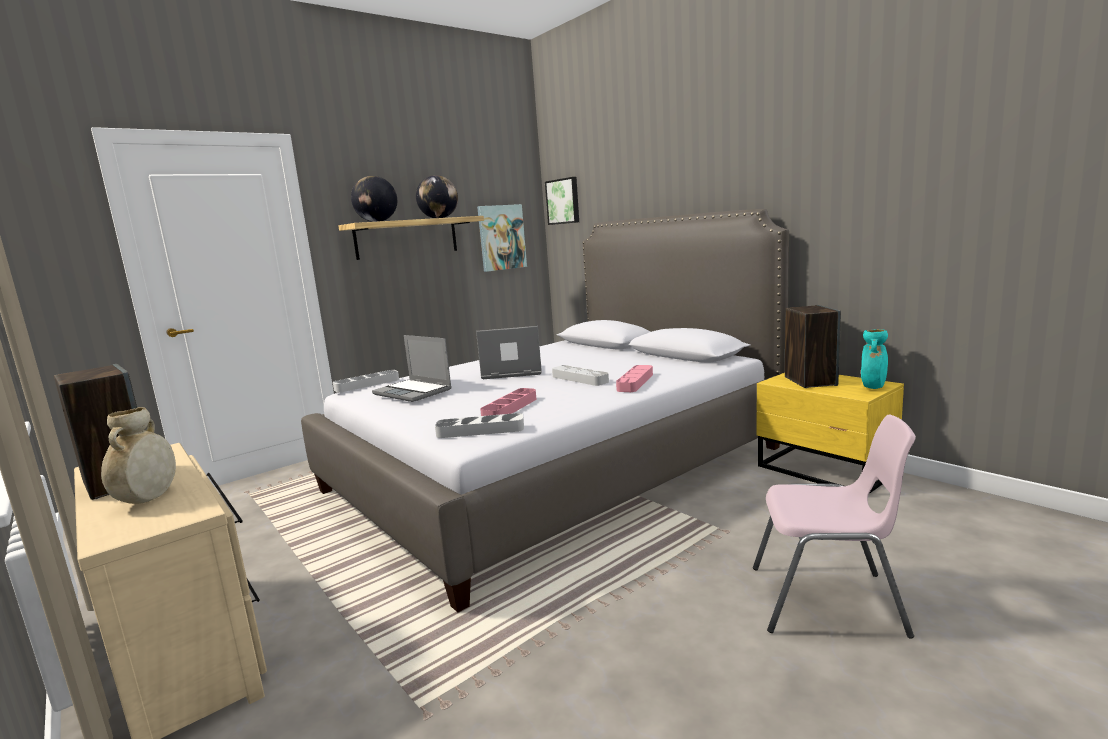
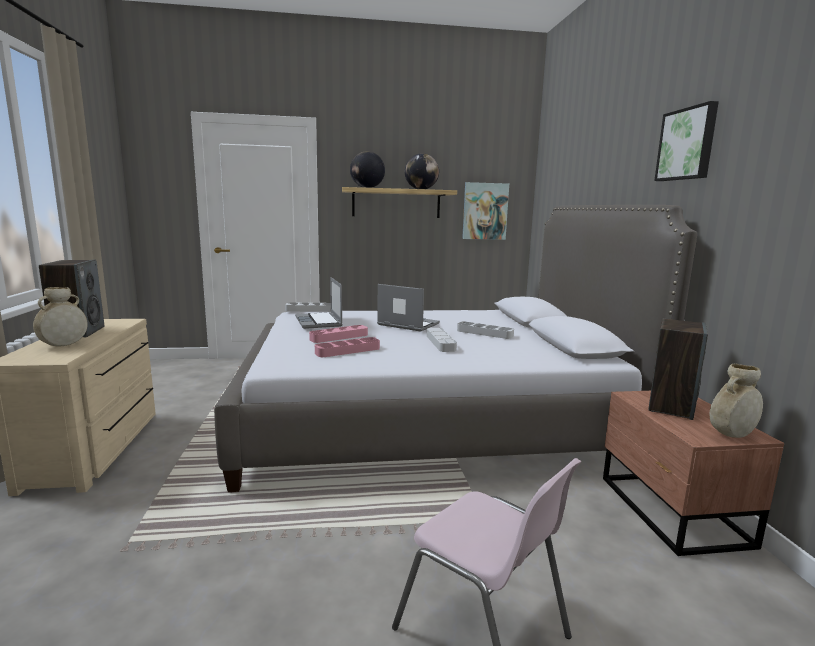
camera: 30 degrees right, 0 degrees up
(480, 430) = (296, 360): grey tray -> grey tray (484, 333)
(563, 201) = (546, 183): picture -> picture (687, 144)
(635, 382) = (475, 357): pink tray -> pink tray (339, 337)
(826, 471) = (671, 512): yellow nightstand -> brown nightstand
(873, 388) = (731, 435): turquoise vase -> beige vase

